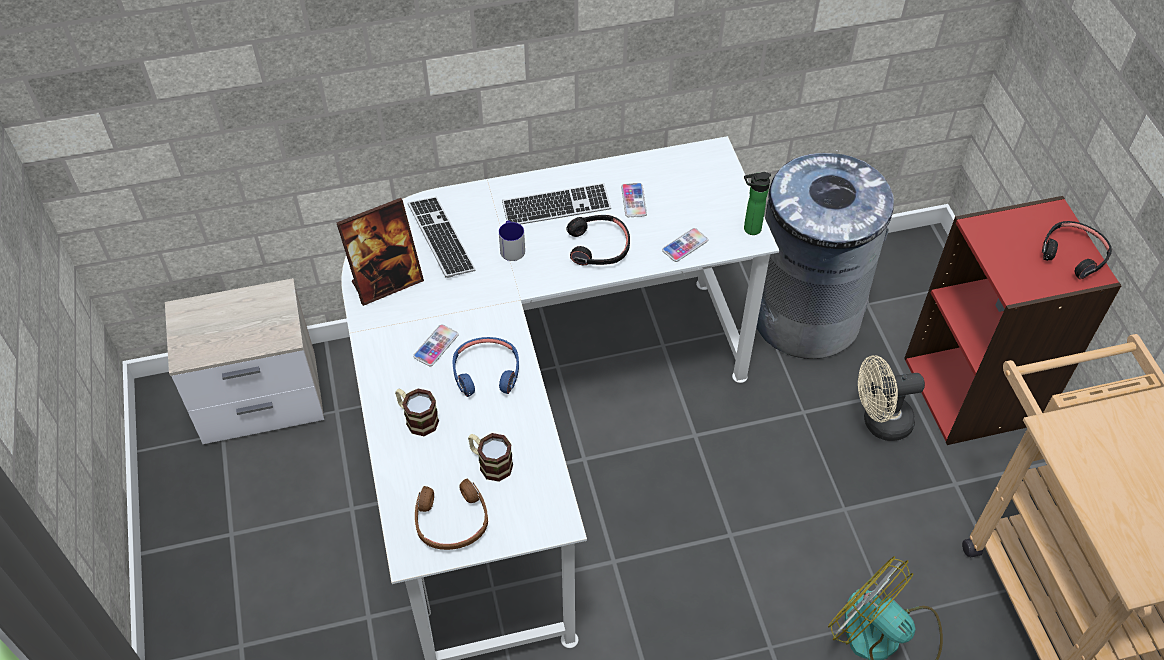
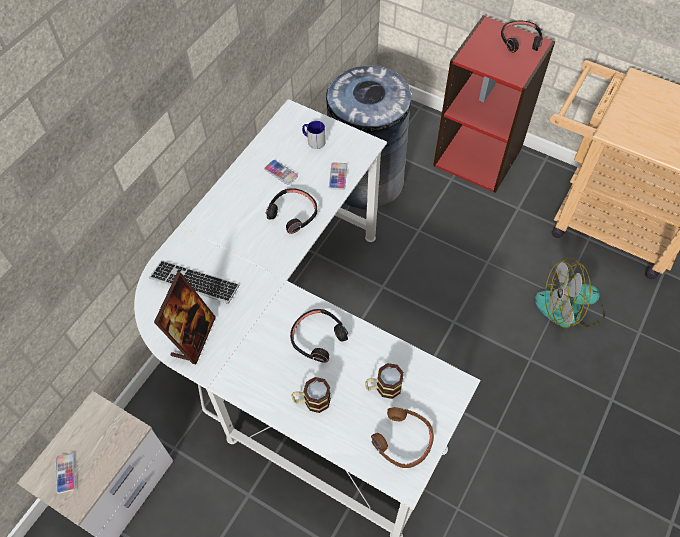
camera: 45 degrees left, 5 degrees up
(436, 346) = (270, 349): phone -> phone (66, 473)
(486, 372) = (318, 338): blue headphones -> black headphones
(511, 247) = (244, 254): mug -> mug (313, 140)
(556, 207) = (241, 210): keyboard -> none
(749, 229) = (360, 141): bottle -> none
(879, 422) = (456, 206): beige fan -> none

